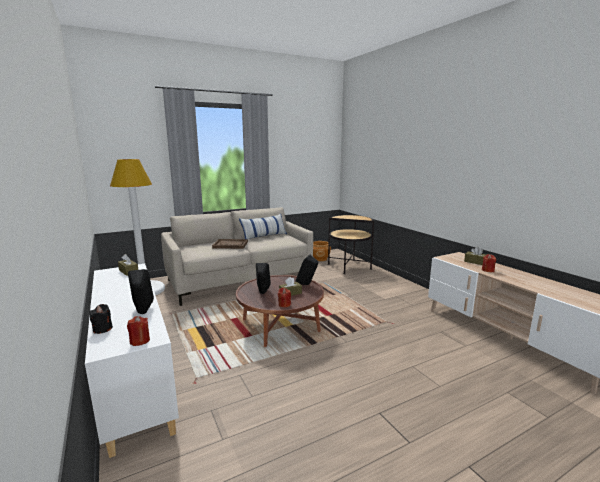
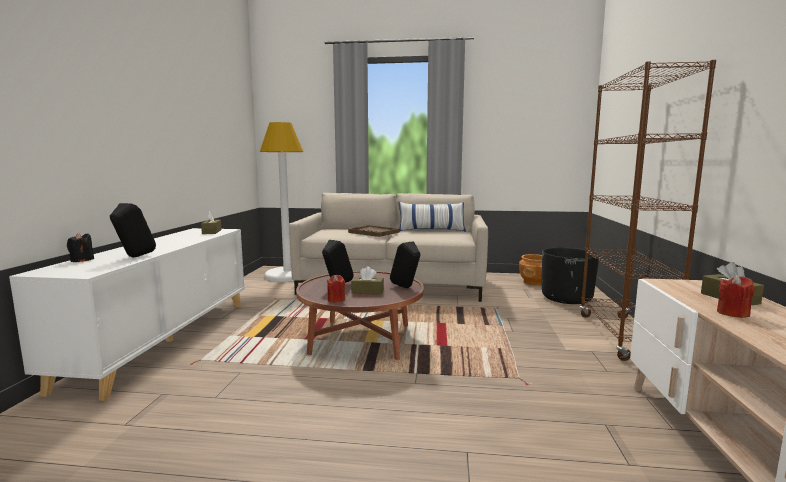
camera: 35 degrees right, 5 degrees down
(140, 341) = (75, 272): red candle -> none
(349, 266) = (566, 298): side table -> black planter
(398, 284) = (623, 337): none -> brown bookcase

